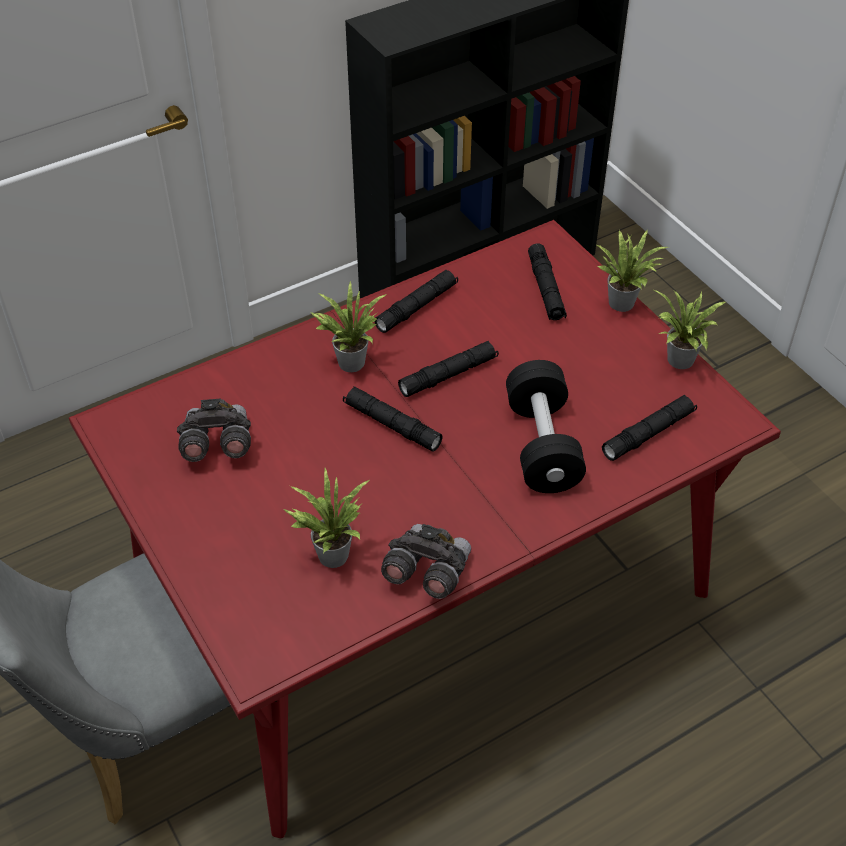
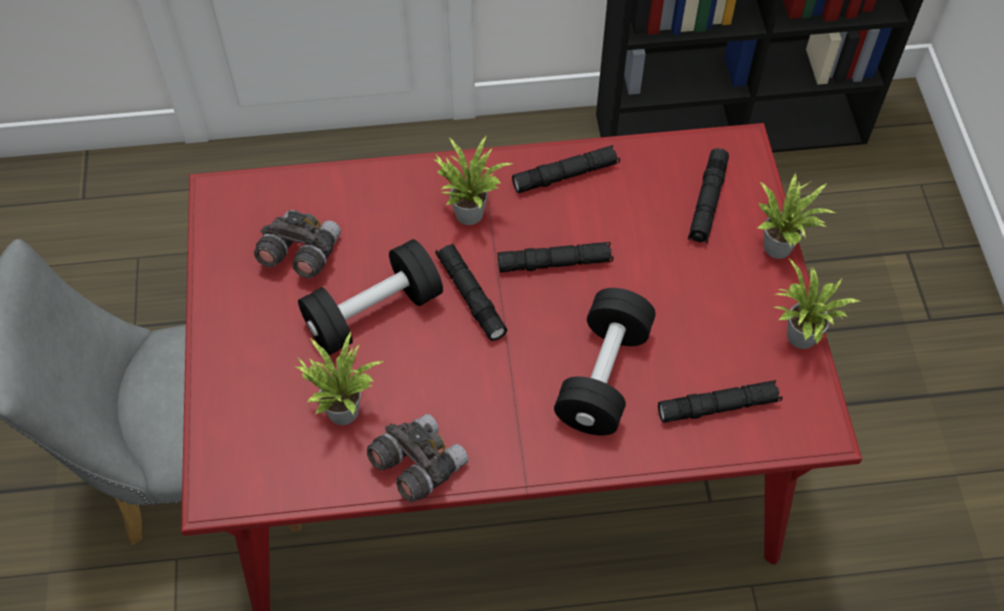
camera: 25 degrees right, 10 degrees up
(313, 468) = (373, 313): none -> black dumbbell

